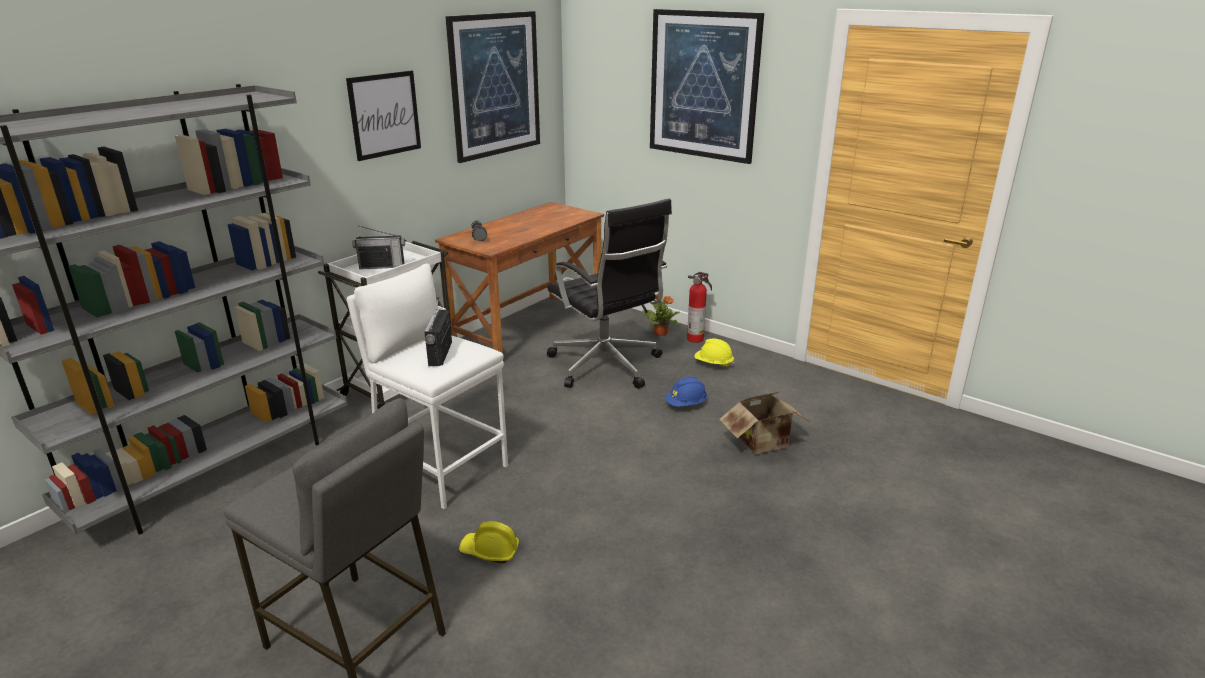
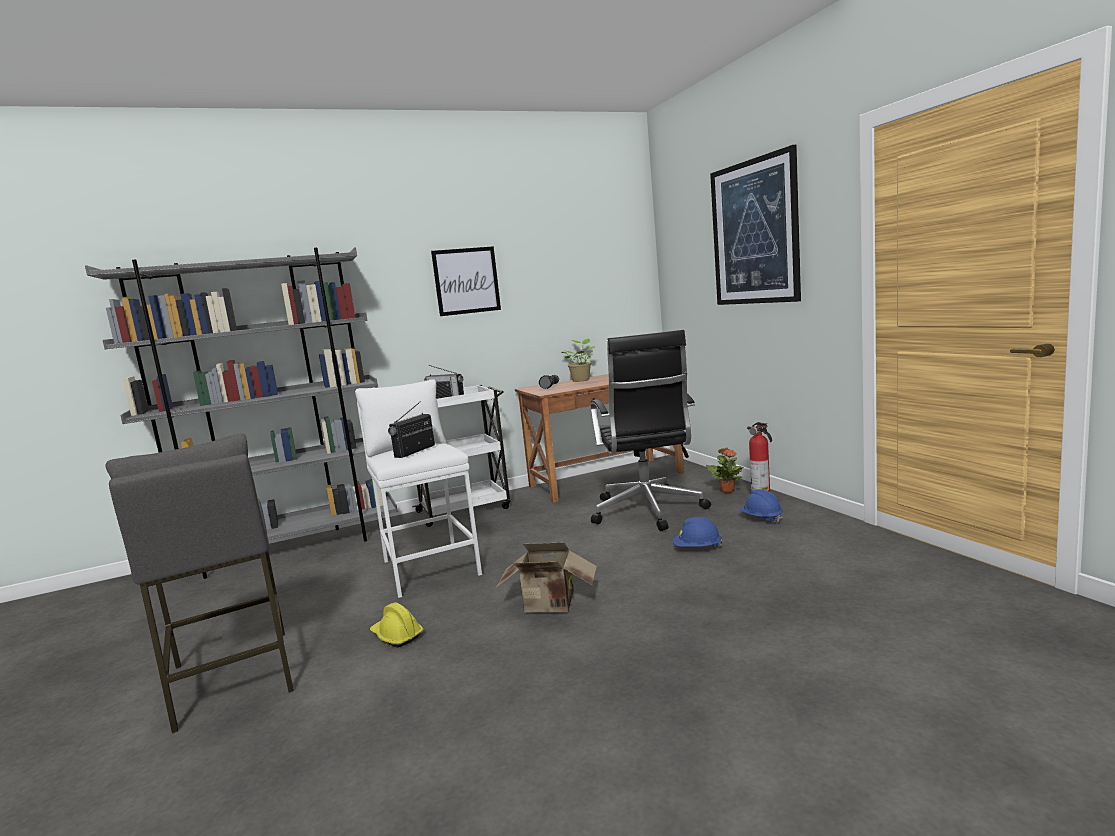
camera: 30 degrees right, 15 degrees down
(495, 85) = (579, 261): picture -> none
(502, 224) = (581, 380): none -> potted plant
(713, 364) = (761, 518): yellow hard hat -> blue hard hat
(765, 444) = (754, 594): cardboard box -> cardboard box (550, 606)

